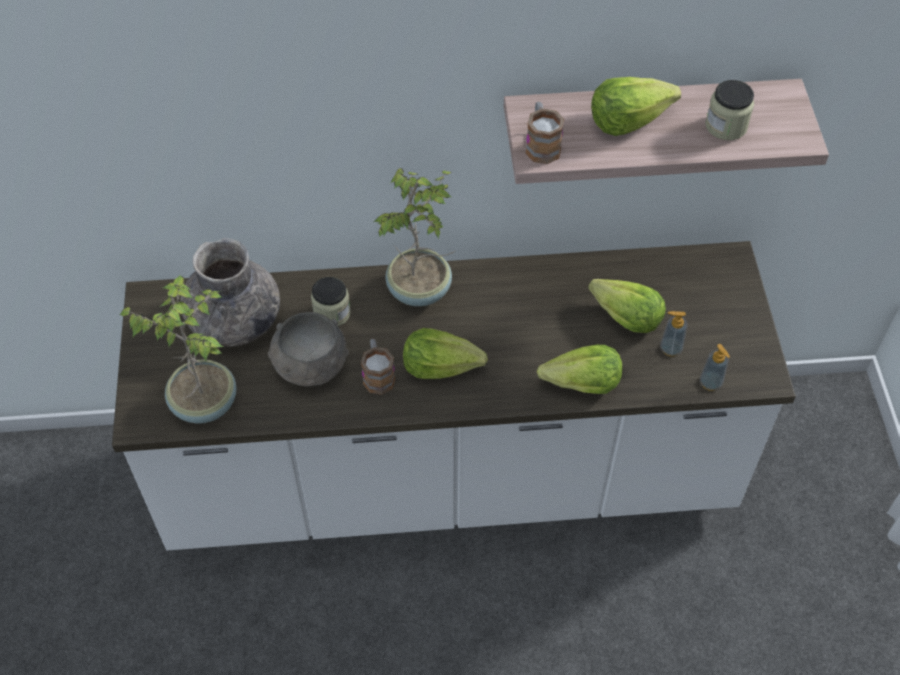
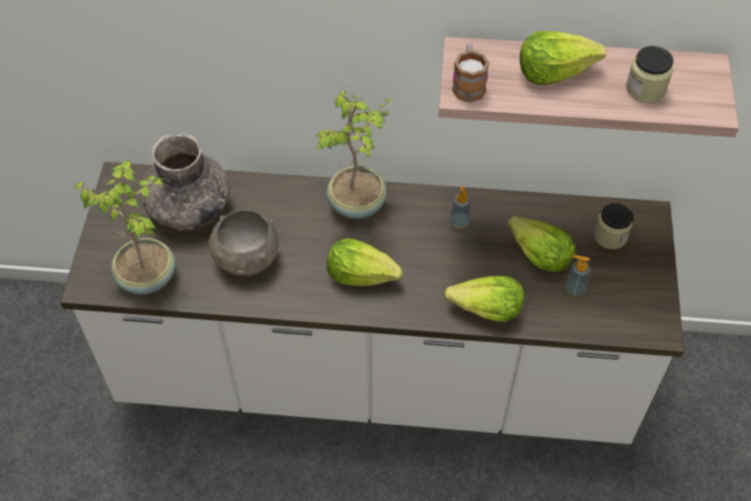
camera: 10 degrees right, 0 degrees up
(332, 313) = (275, 214): jar -> jar (610, 236)
(377, 374) = (303, 274): mug -> none
(710, 383) = (605, 326): soap dispenser -> soap dispenser (459, 223)

